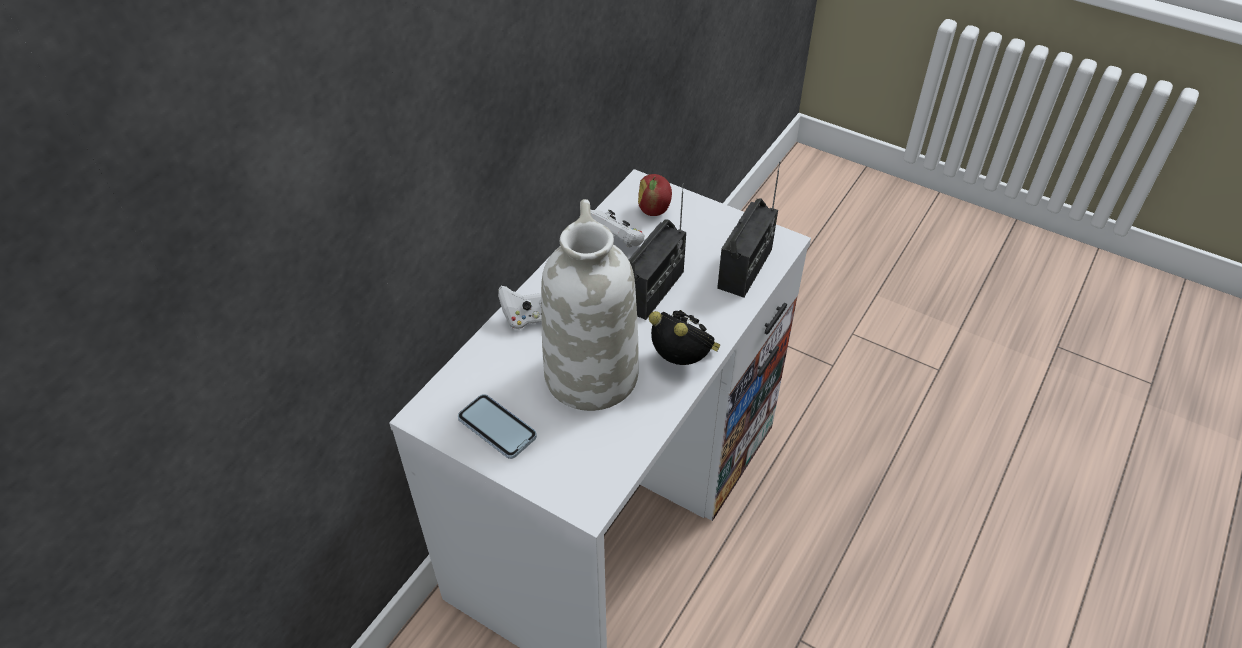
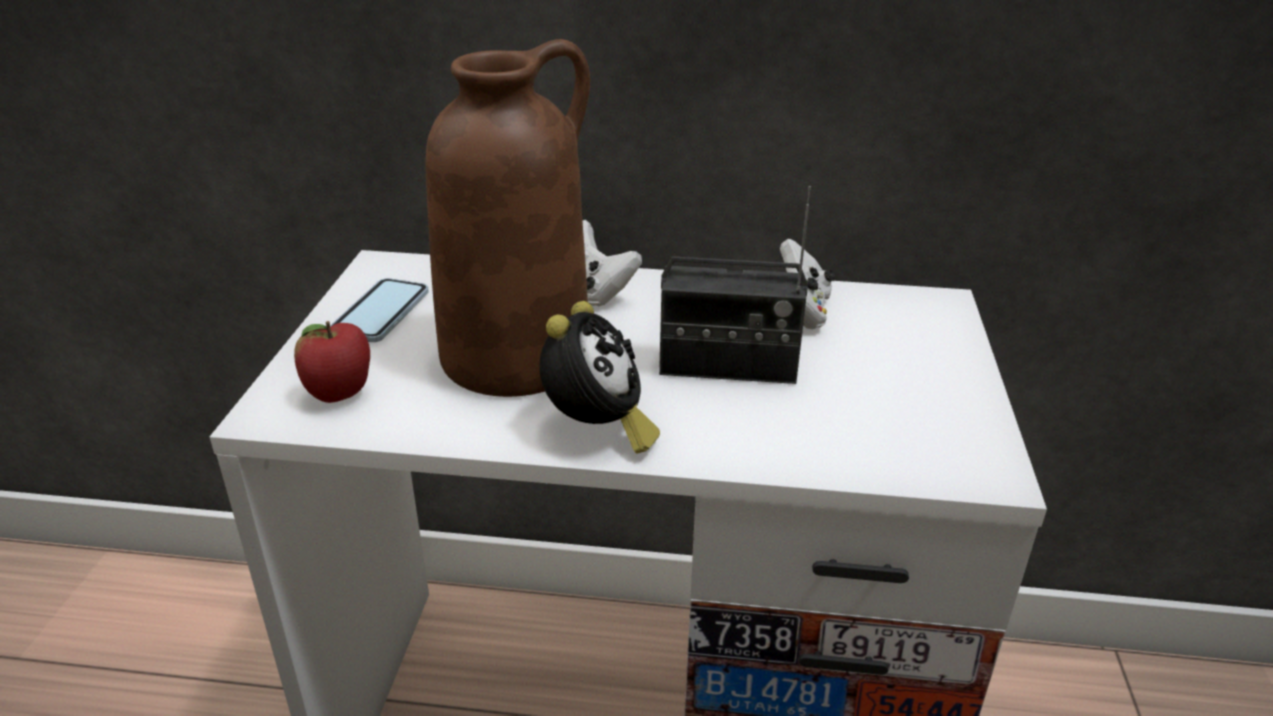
camera: 65 degrees right, 15 degrees down
(590, 373) = (517, 355): white vase -> brown vase
(654, 210) = (902, 326): apple -> apple (340, 395)
(745, 269) = (870, 445): radio -> none

